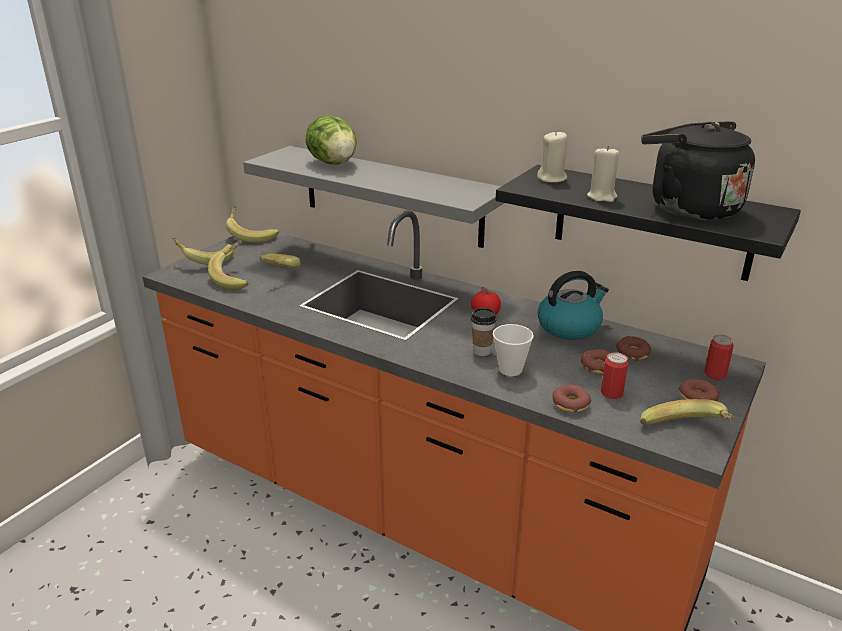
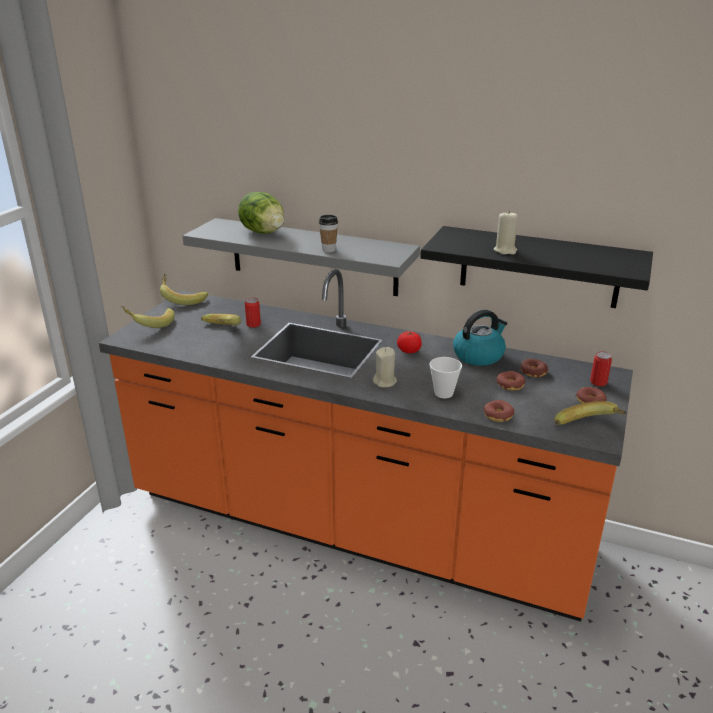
camera: 10 degrees left, 0 degrees up
(236, 278) = (185, 338): banana -> none
(482, 351) = (416, 381): cup -> cup (328, 250)
(552, 179) = (460, 237): beige candle -> beige candle (385, 382)
(611, 393) = (526, 404): can -> can (253, 324)
(688, 208) = (572, 255): black kettle -> none

